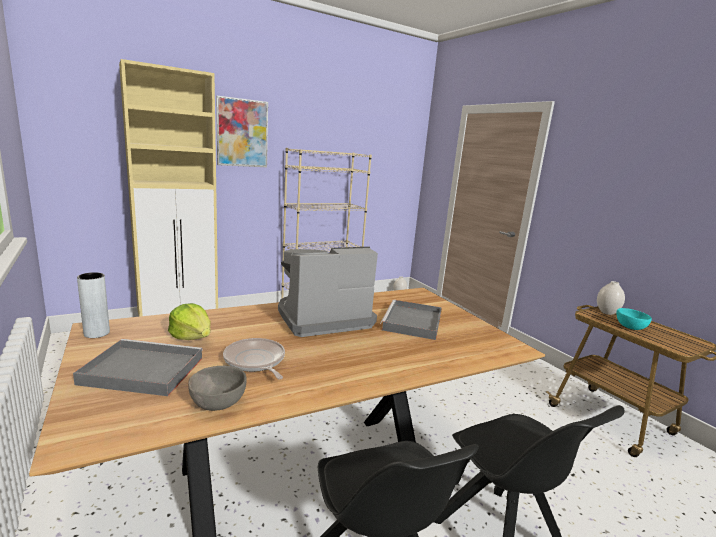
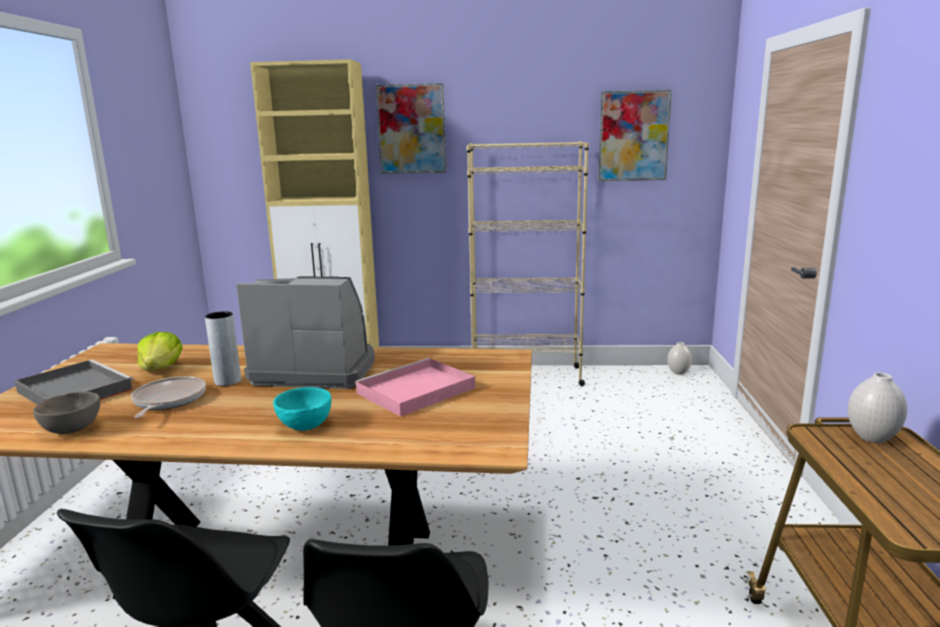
camera: 35 degrees right, 0 degrees up
(96, 333) = (100, 354): grey vase -> grey vase (227, 381)
(379, 152) = (633, 136): none -> picture
(412, 323) = (414, 391): grey tray -> pink tray
(630, 328) = (869, 472): turquoise bowl -> turquoise bowl (304, 426)

